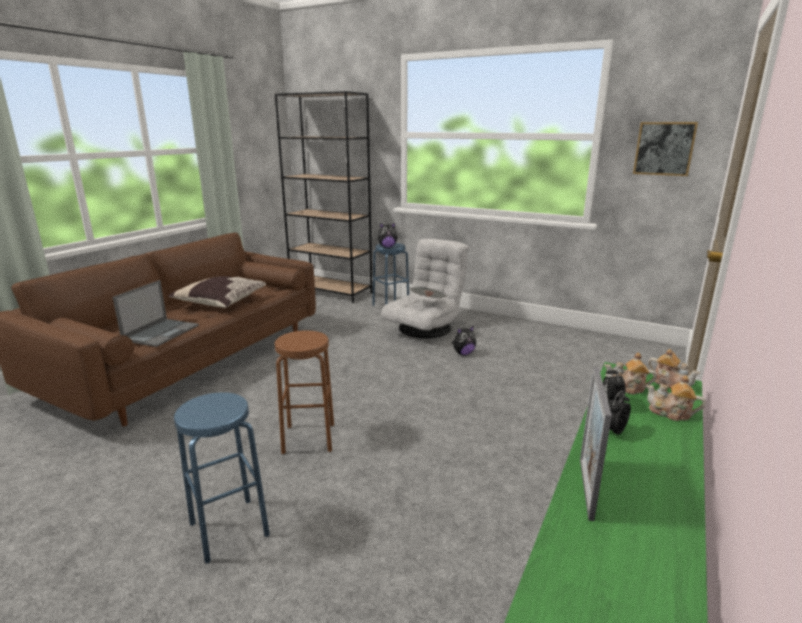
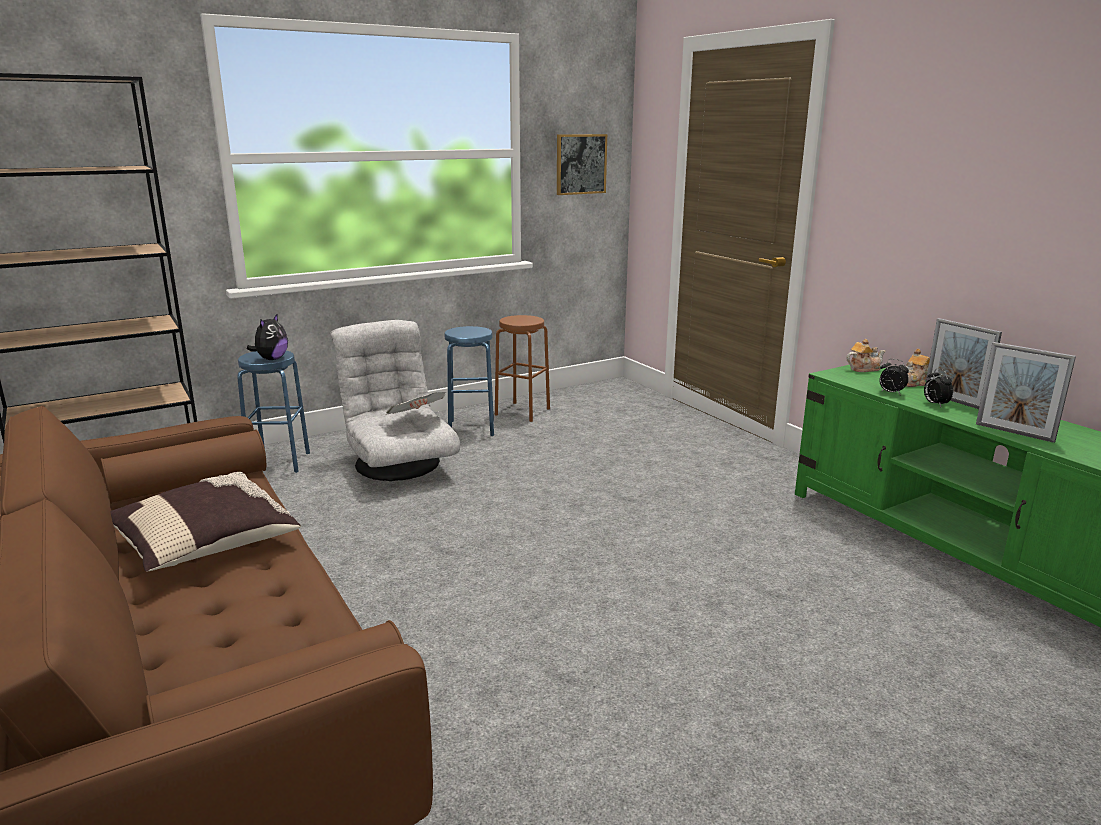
camera: 60 degrees left, 0 degrees up
(161, 332) = (289, 620): laptop -> none
(229, 529) = (773, 728): blue stool -> blue stool (471, 428)
(309, 438) = (607, 623): brown stool -> brown stool (522, 411)
(463, 353) = (502, 466): plush toy -> none
(627, 388) = (864, 381): teapot -> none
(646, 442) = (953, 401): none -> picture frame

